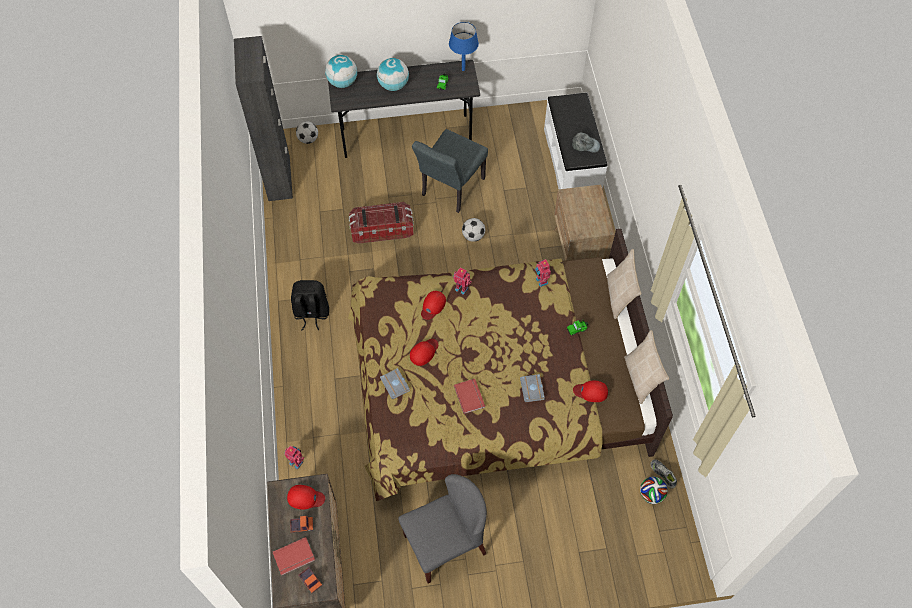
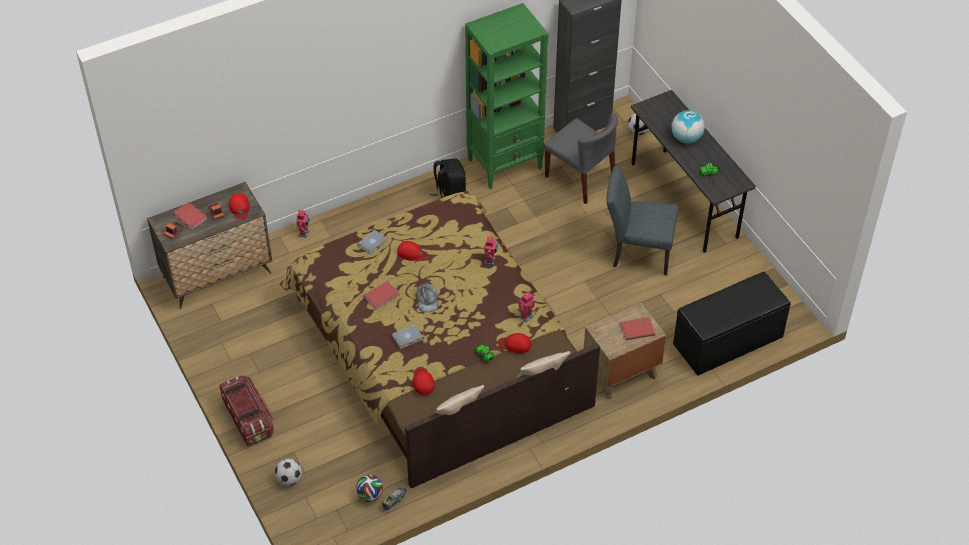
camera: 70 degrees right, 10 degrees down
(294, 254) = (505, 164): none -> green bookcase
(342, 82) = (668, 102): globe -> none
(382, 230) = (563, 216): storage box -> storage box (248, 418)
(433, 306) = (462, 246): red cap -> red cap (515, 344)
(445, 544) = (267, 354): grey chair -> grey chair (580, 178)
(463, 69) = (737, 182): blue table lamp -> none
(473, 236) = (591, 285): football -> football (289, 479)
(572, 162) = (728, 341): white bench -> black bench
(585, 145) = (717, 316): grey cap -> grey cap (427, 300)
(586, 202) = (636, 329): none -> red book

